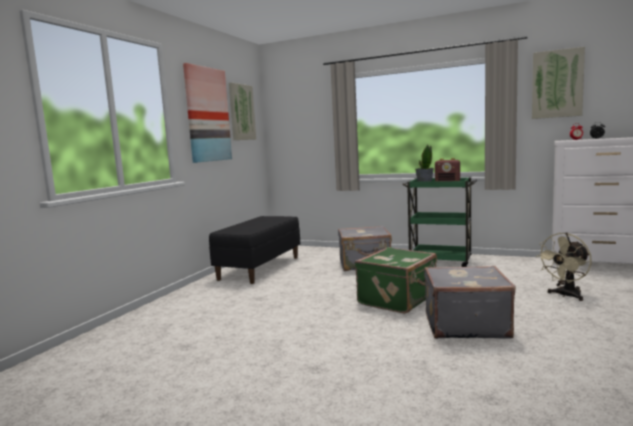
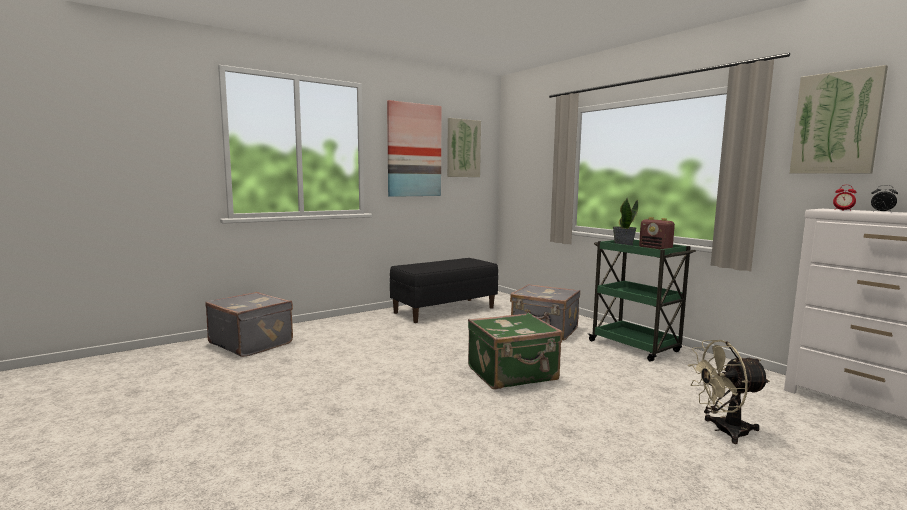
camera: 30 degrees right, 0 degrees up
(465, 325) = (531, 421): grey suitcase -> grey suitcase (252, 343)

